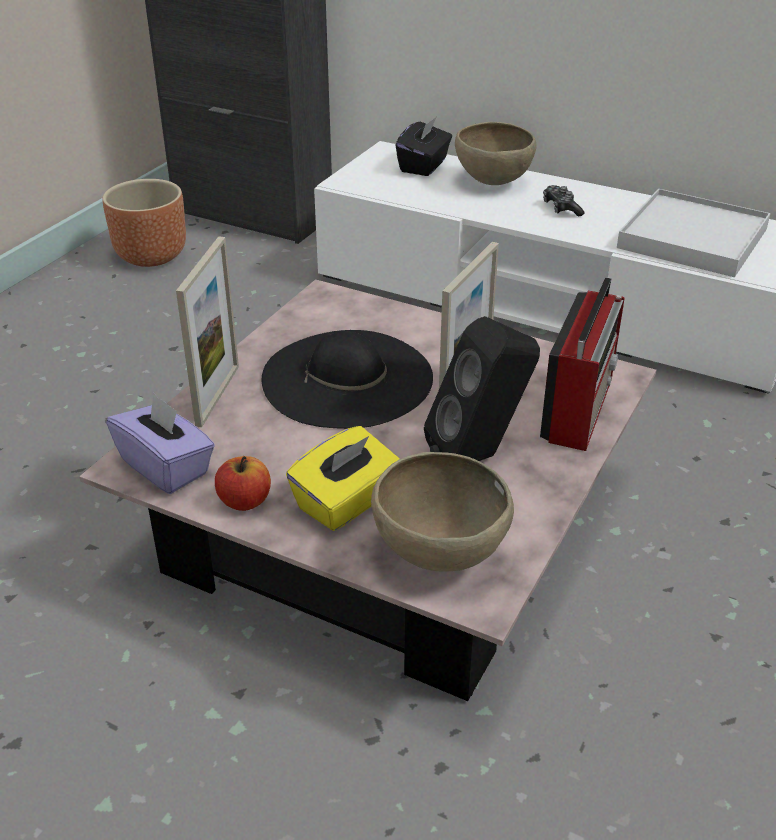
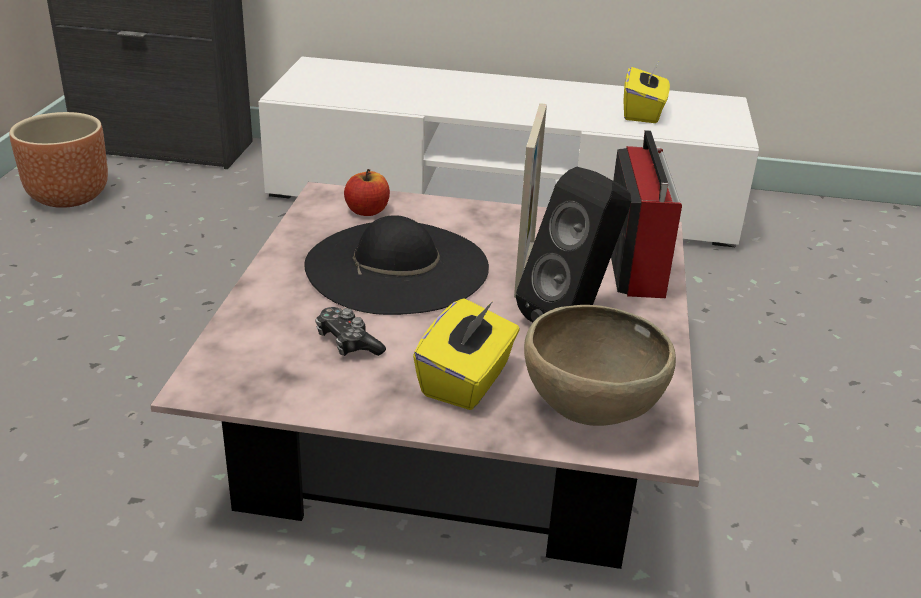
camera: 20 degrees left, 5 degrees down
(166, 467) = (250, 379): purple tissue box -> none
(217, 395) = (267, 300): picture frame -> none
(244, 501) = (358, 398): apple -> apple (367, 211)
(424, 166) = (359, 74): black tissue box -> none
(492, 183) = (435, 84): brown bowl -> none
(561, 208) = (512, 99): game controller -> game controller (348, 343)
(692, 238) = (643, 113): white tray -> yellow tissue box

